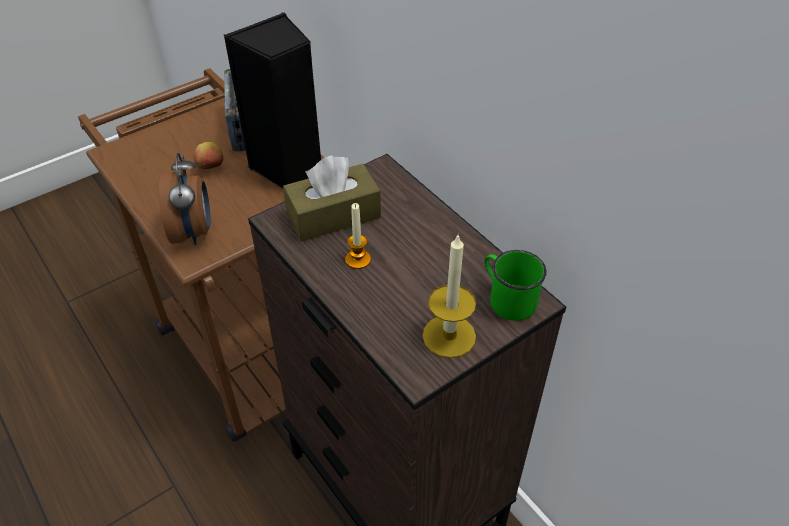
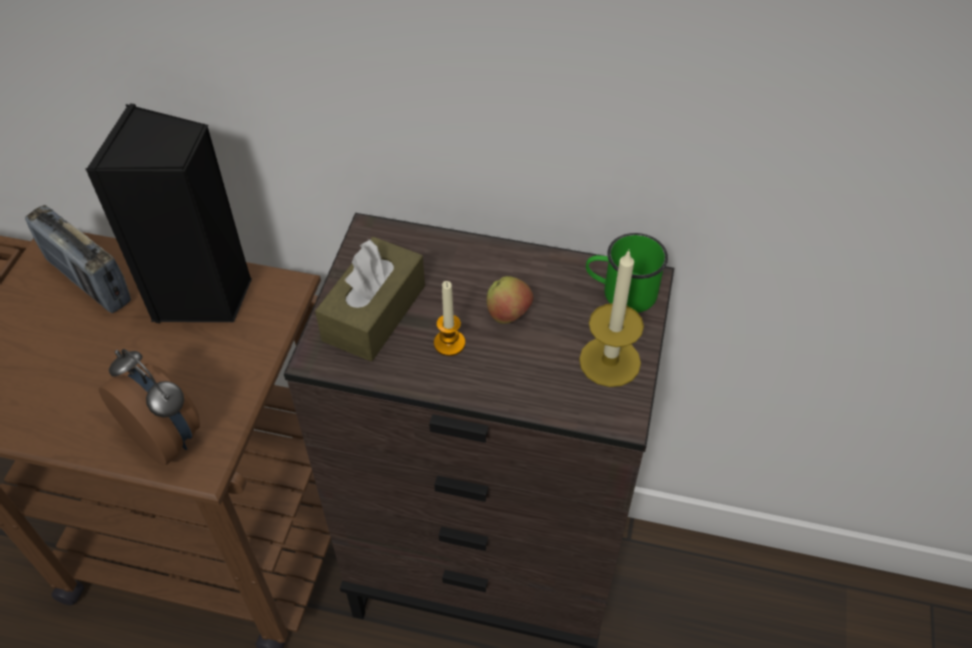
camera: 40 degrees left, 5 degrees up
(211, 168) = (104, 350): apple -> apple (508, 315)

